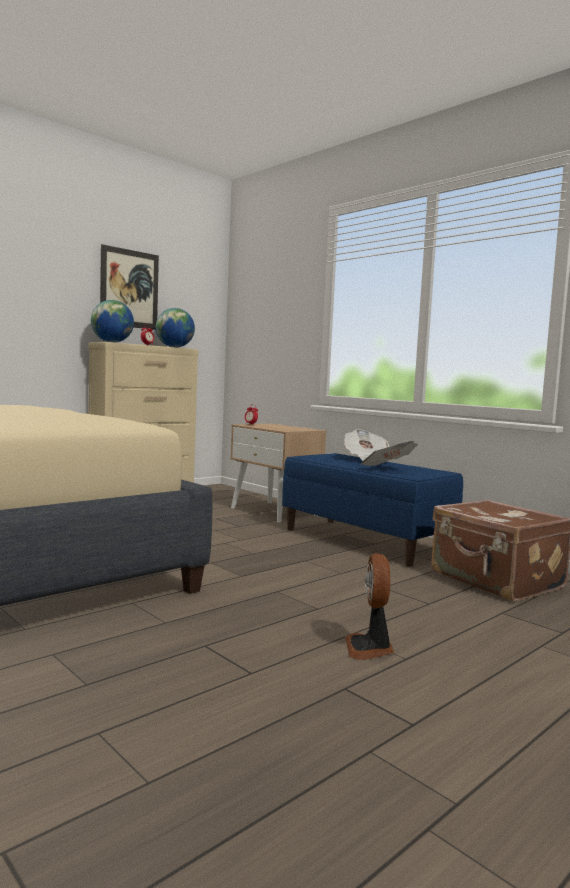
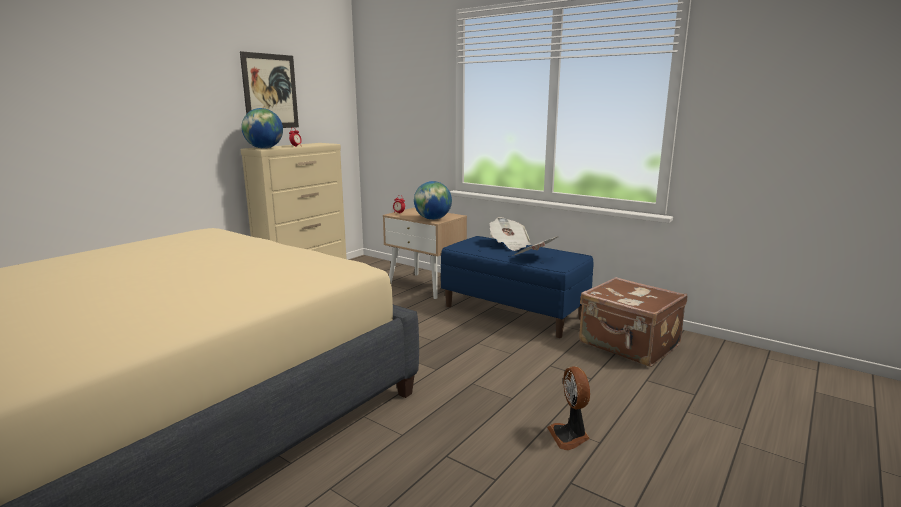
camera: 10 degrees left, 10 degrees up
(174, 347) = (319, 144): globe -> globe (433, 219)

